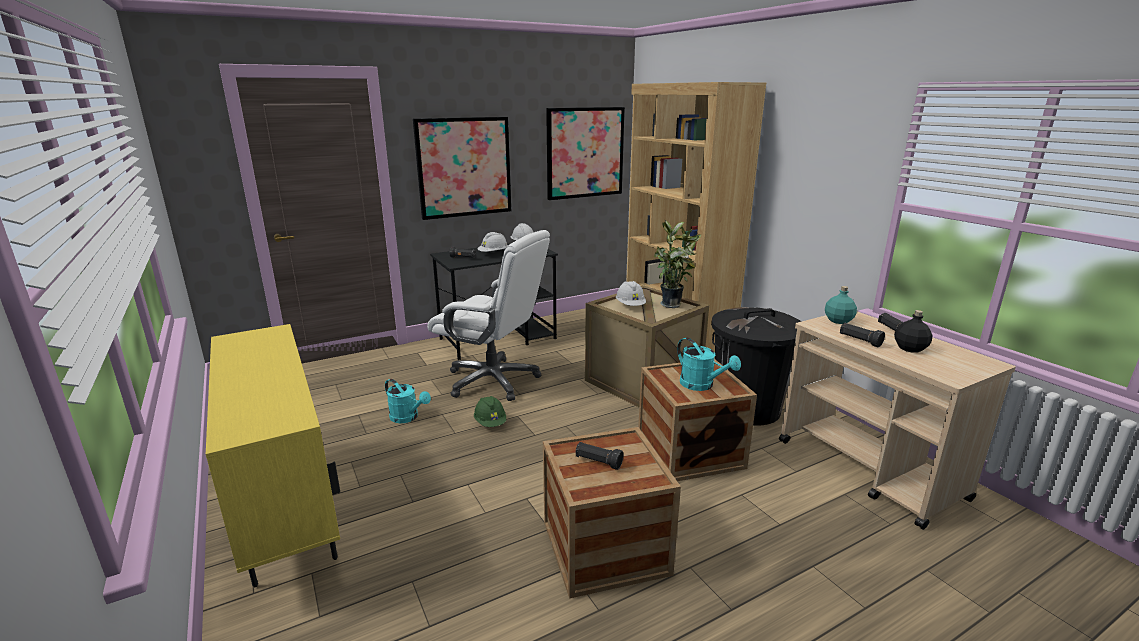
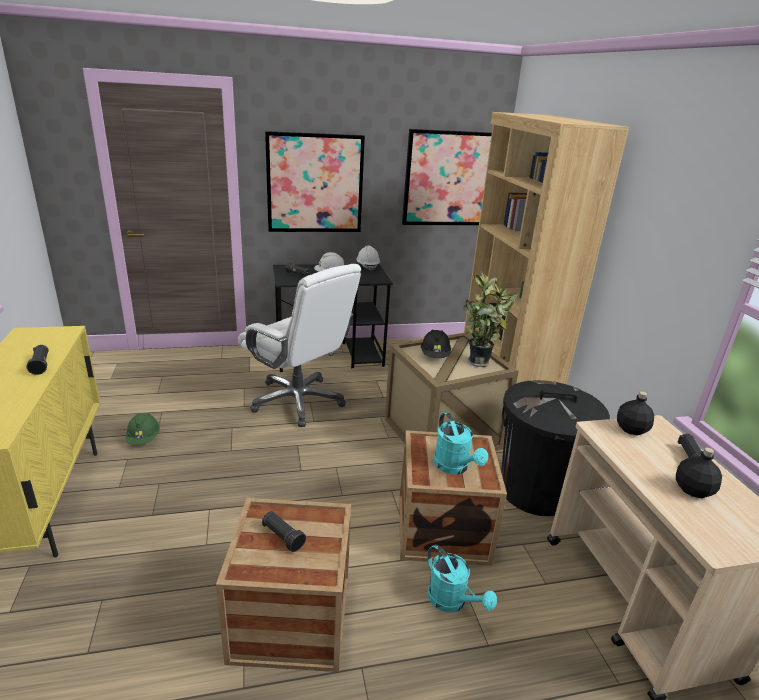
camera: 15 degrees right, 5 degrees up
(408, 418) = (200, 424): turquoise watering can -> turquoise watering can (452, 601)
(490, 423) = (268, 447): green hard hat -> green hard hat (144, 439)
(630, 306) = (435, 355): white hard hat -> black hard hat
(838, 321) = (631, 430): turquoise bottle -> black bottle
(859, 341) = (635, 464): black flashlight -> black flashlight (41, 365)

